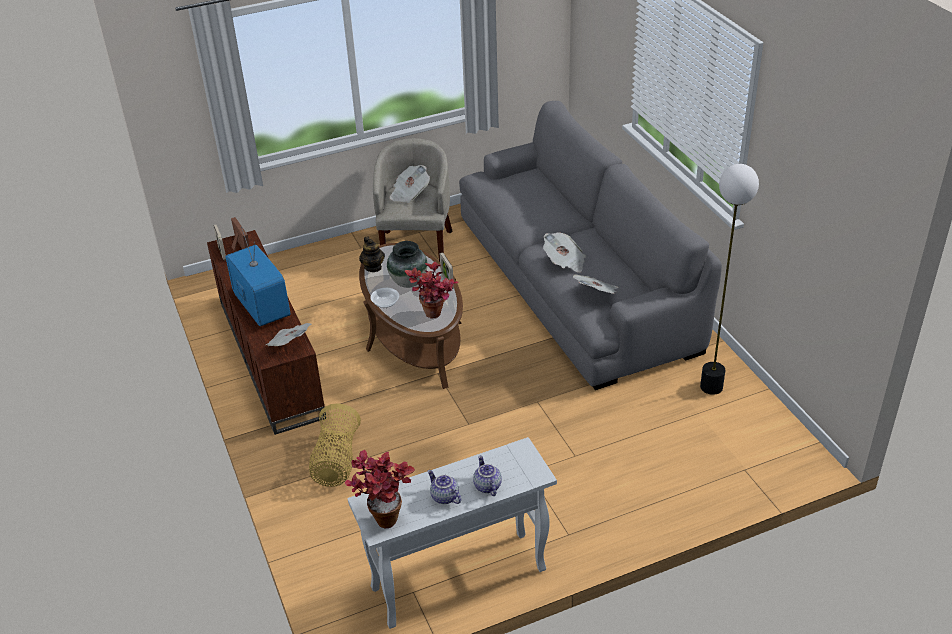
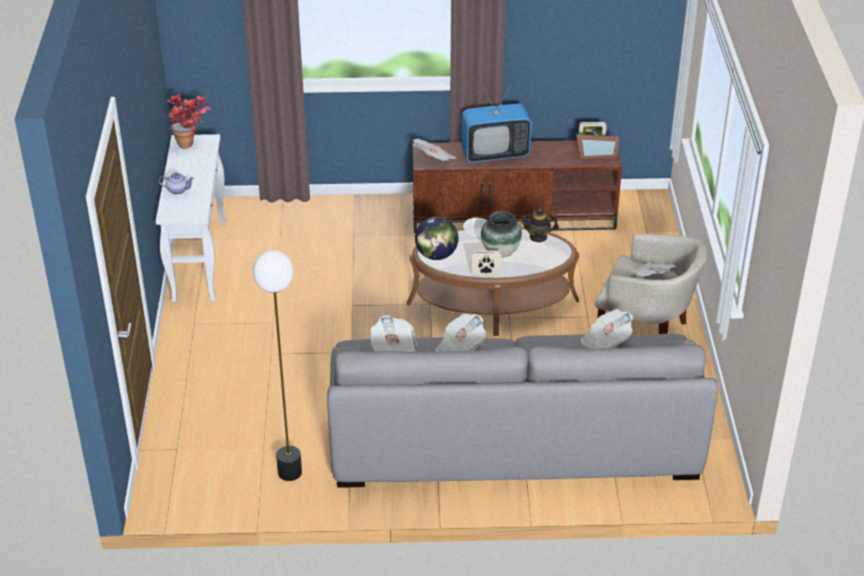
camera: 110 degrees right, 0 degrees up
(336, 461) = (360, 229): basket -> none
(435, 317) = (436, 255): potted plant -> globe
(444, 497) = (184, 171): teapot -> none
(505, 197) = (605, 341): none -> newspaper

